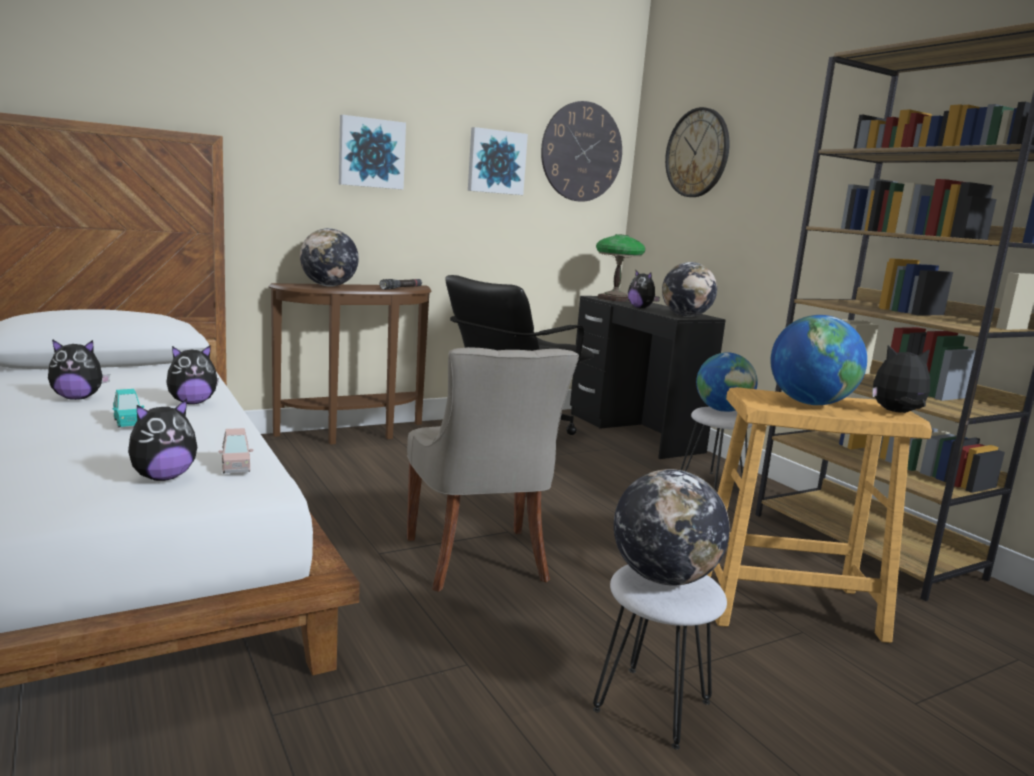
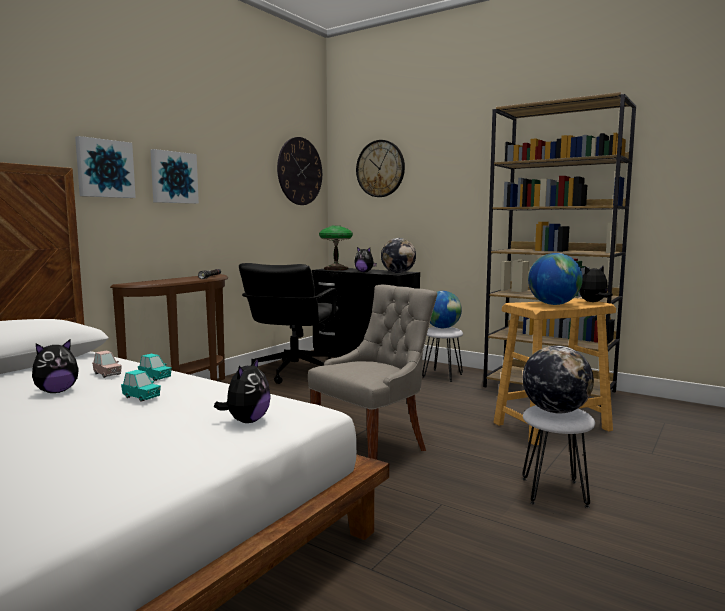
camera: 25 degrees left, 5 degrees down
(192, 403) = (155, 377): plush toy -> turquoise toy car
(236, 467) = (278, 405): pink toy car -> pink toy car (107, 374)
(329, 286) = (159, 281): globe -> none
(478, 560) = (373, 449): grey chair -> grey chair turned 90 degrees counterclockwise
(496, 162) = (252, 180): picture -> picture (104, 168)

